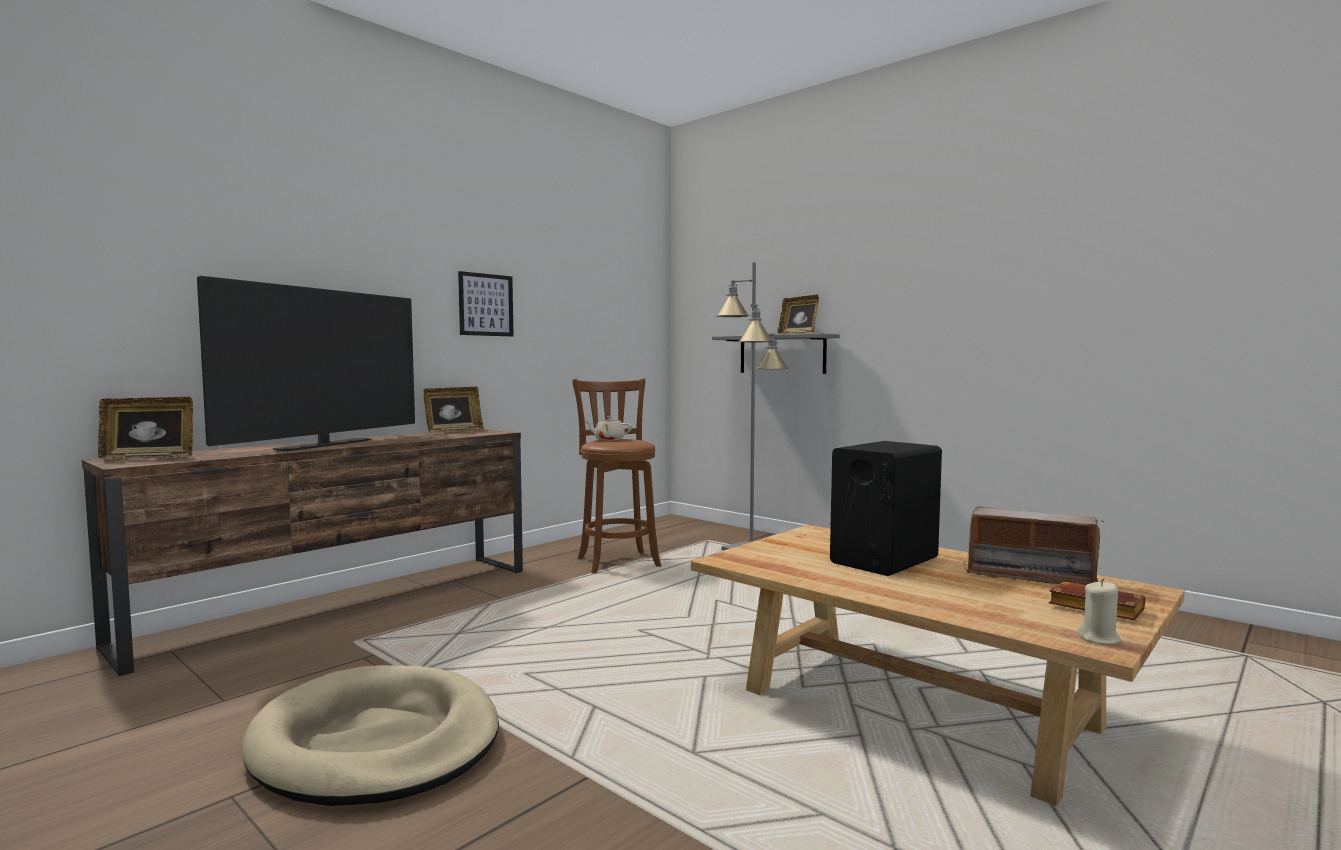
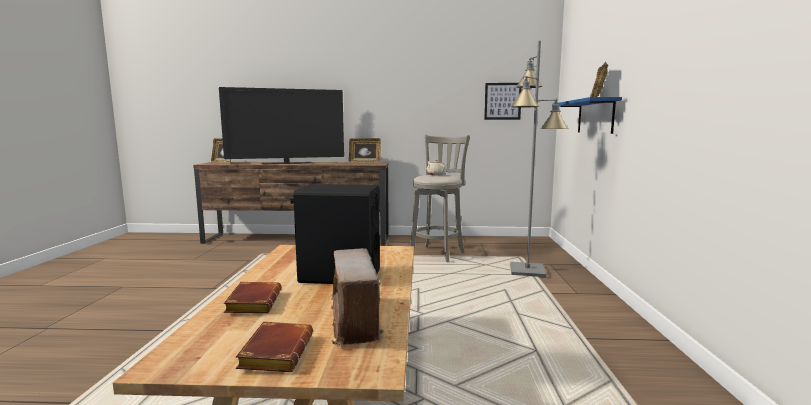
camera: 50 degrees right, 5 degrees up
(376, 742) = (174, 288): beige dog bed -> none
(486, 305) = (395, 90): picture -> picture (502, 101)
(617, 561) = (437, 253): brown stool -> grey stool
(782, 354) = (595, 117): grey shelf -> blue shelf
(939, 599) = (252, 302): none -> brown book
(1099, 639) = (182, 362): beige candle -> none

